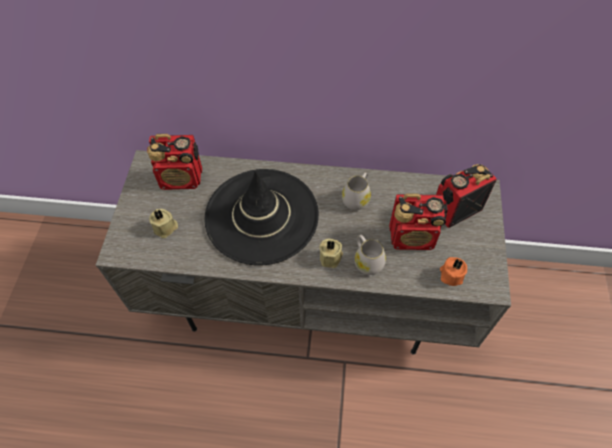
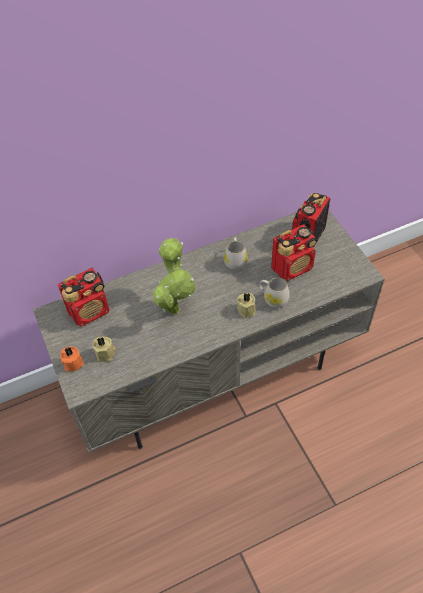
camera: 30 degrees left, 5 degrees down
(261, 216) = (174, 307): black hat -> potted plant
(451, 275) = (335, 279): orange candle -> orange candle (72, 362)

